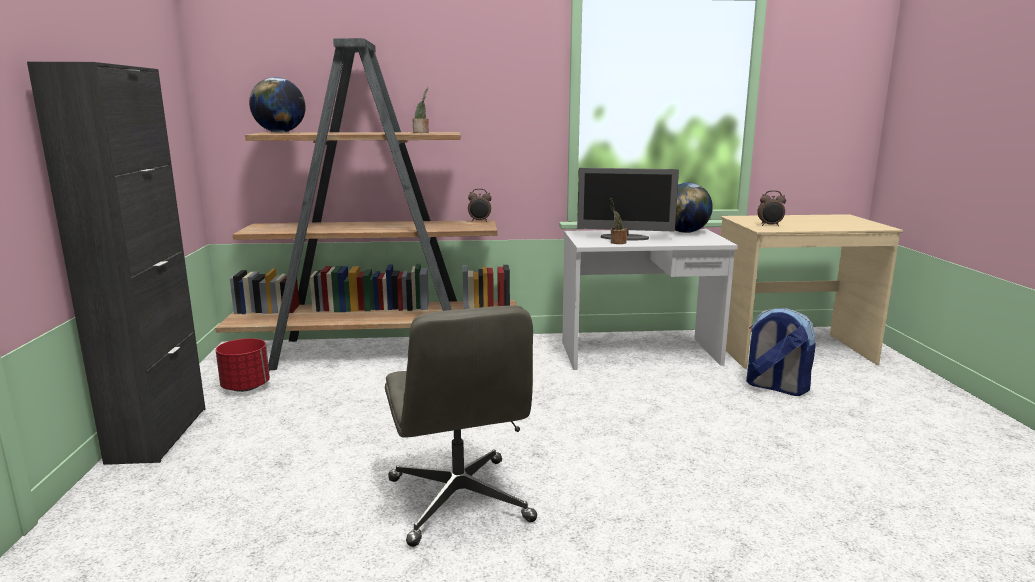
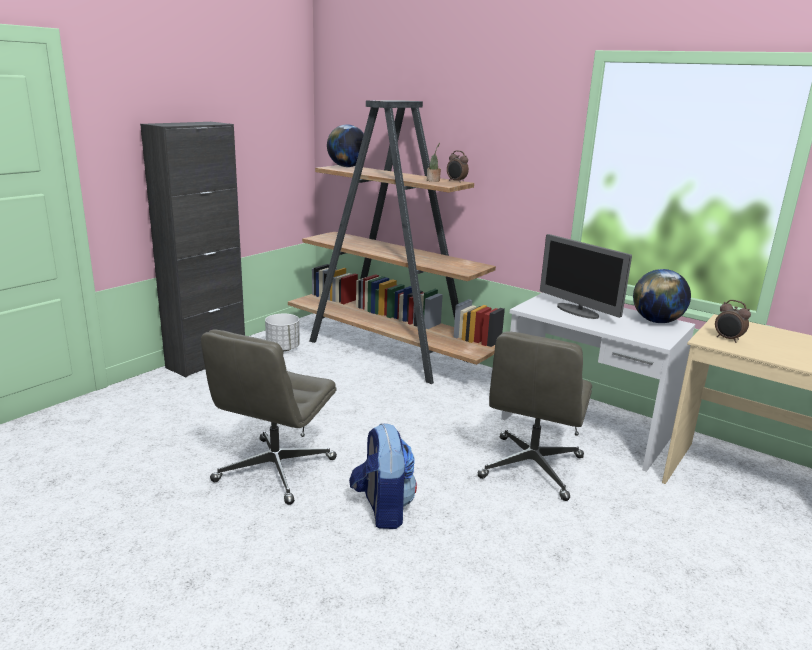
camera: 40 degrees right, 5 degrees up
(246, 387) = (283, 348): red planter -> white planter
(479, 221) = (479, 264): alarm clock -> alarm clock (456, 181)
(617, 242) = (556, 314): potted plant -> none
(658, 395) = (531, 468): none -> grey office chair
(775, 387) = (658, 512): backpack -> backpack (382, 509)

